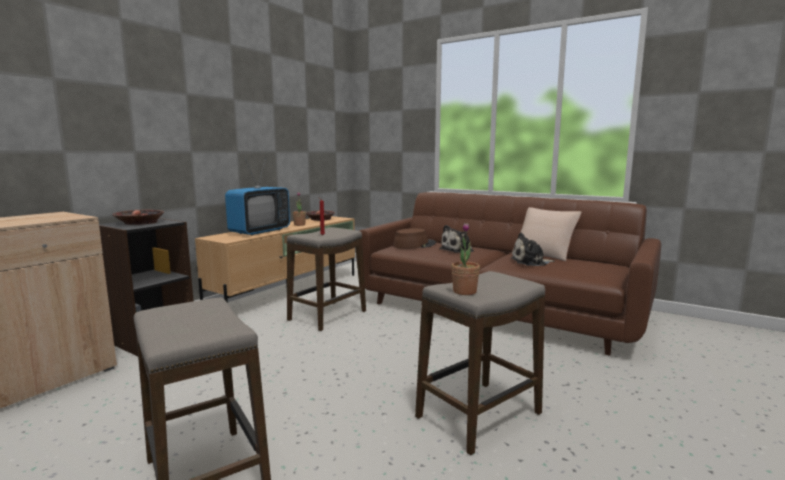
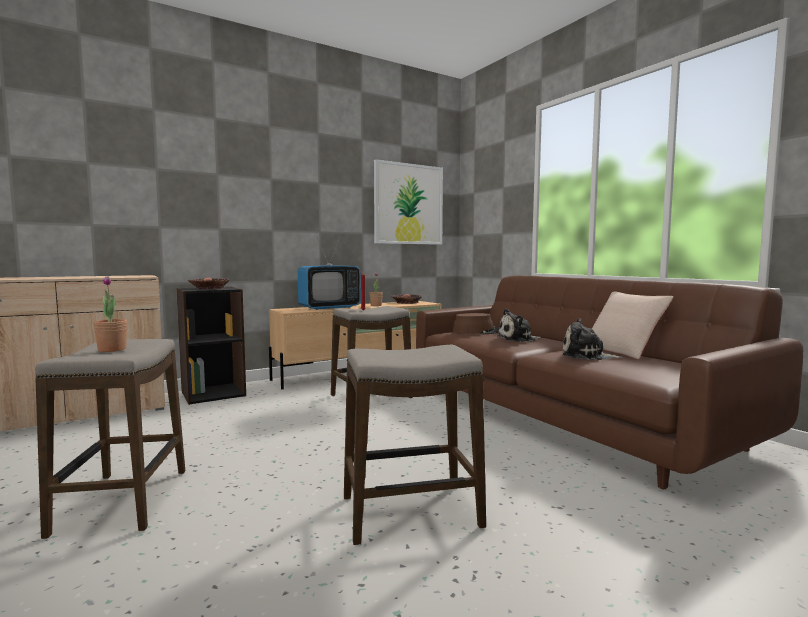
camera: 25 degrees right, 5 degrees down
(313, 122) = (408, 204): none -> picture
(464, 292) = (372, 355): potted plant -> potted plant (112, 349)

